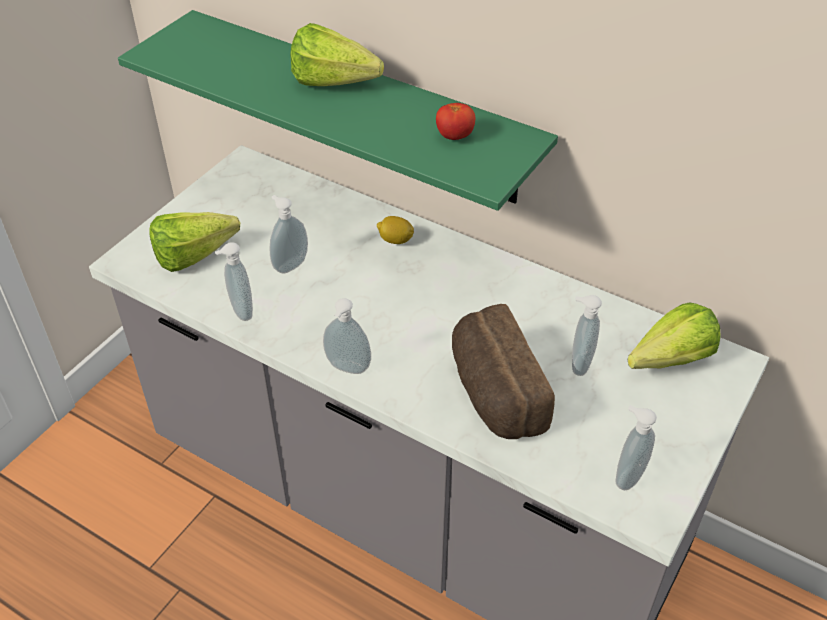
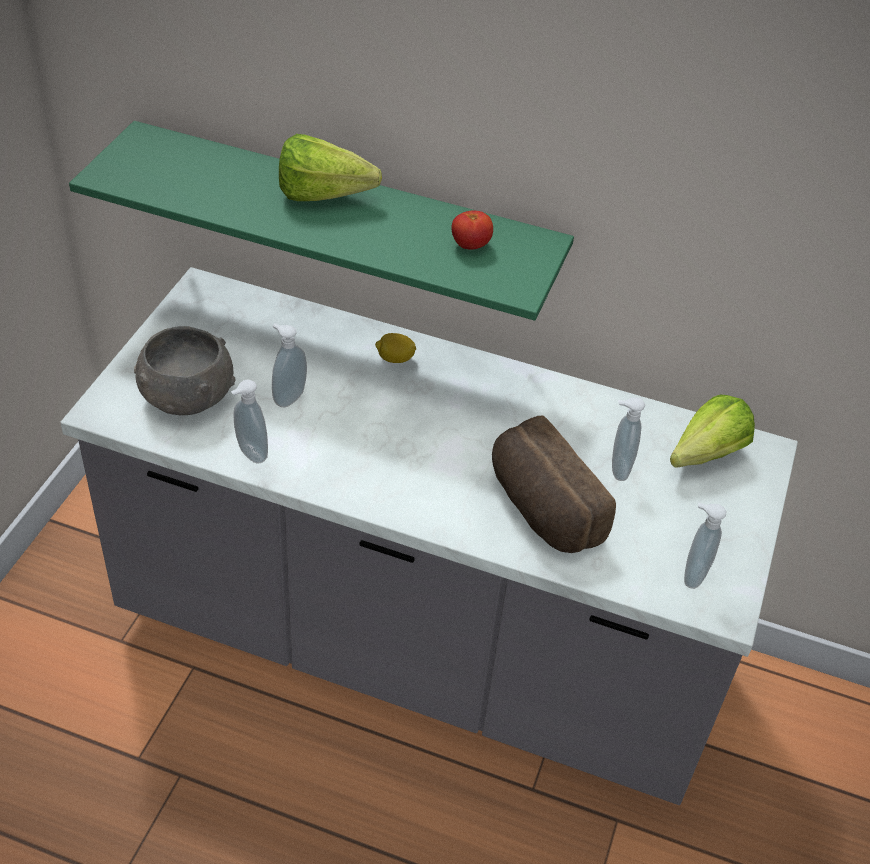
camera: 15 degrees left, 0 degrees up
(201, 255) = (186, 396): lettuce -> grey bowl
(347, 369) = (384, 502): soap dispenser -> none

